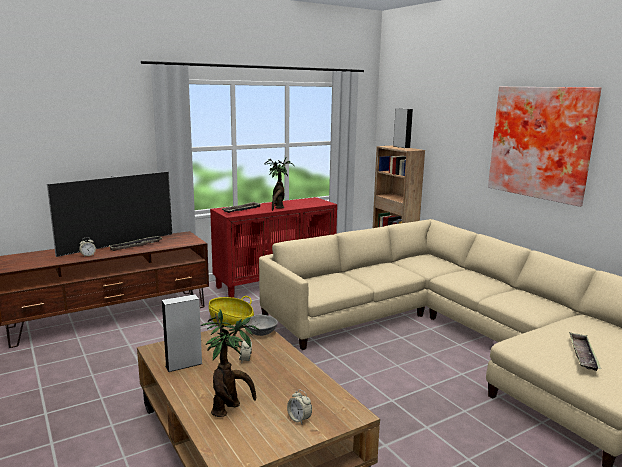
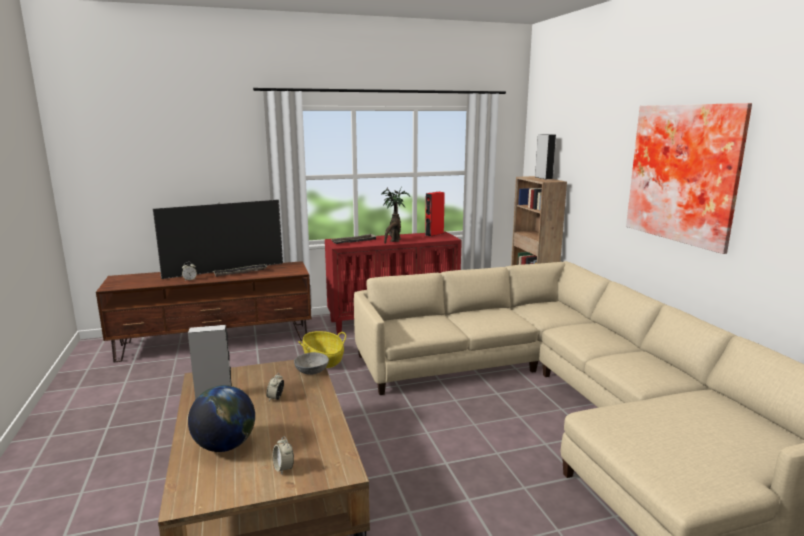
camera: 15 degrees right, 0 degrees up
(230, 408) = (225, 446): potted plant -> globe
(308, 200) = (434, 234): none -> red speaker
(583, 355) = (672, 440): tray -> none

